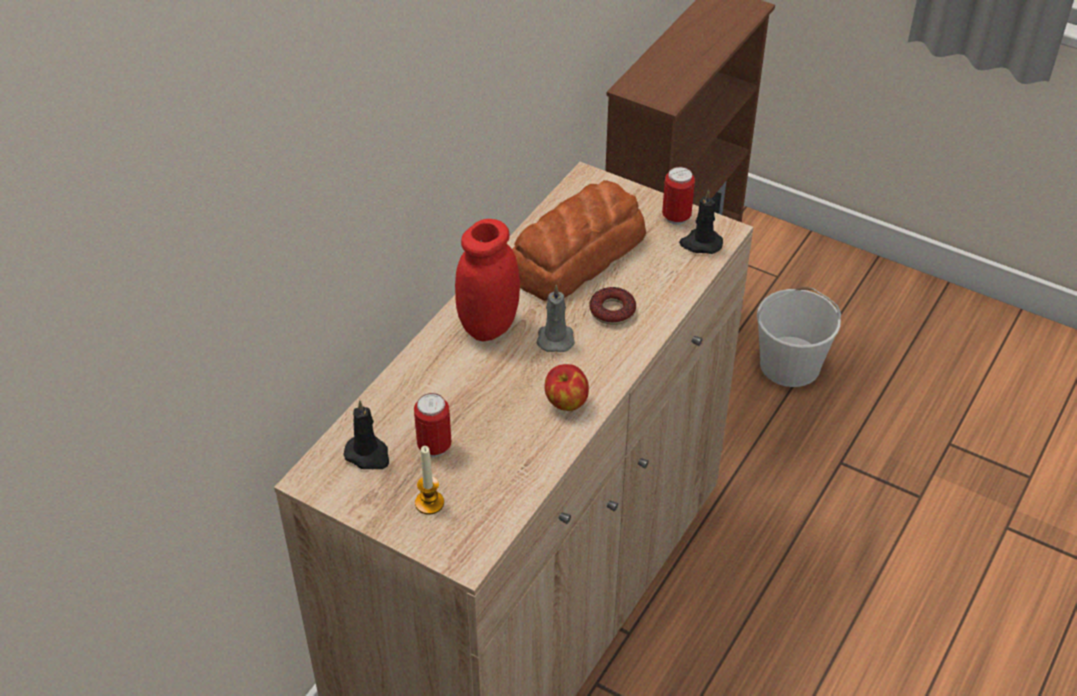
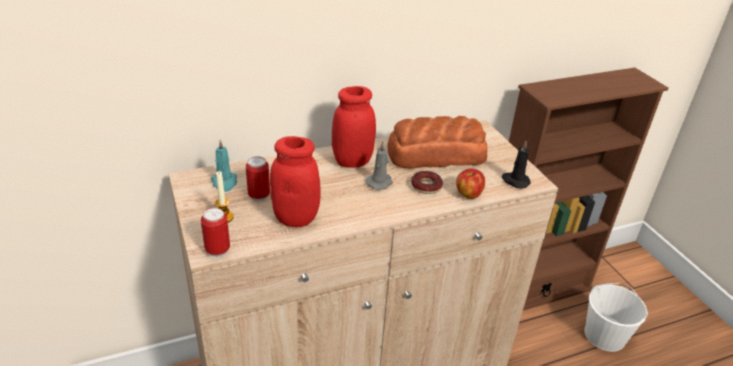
camera: 35 degrees right, 10 degrees down
(368, 455) = (224, 183): black candle -> turquoise candle
(515, 449) = (296, 218): none -> red jar
(566, 402) = (349, 212): apple -> apple (468, 194)
(676, 217) = (513, 163): can -> can (217, 250)

